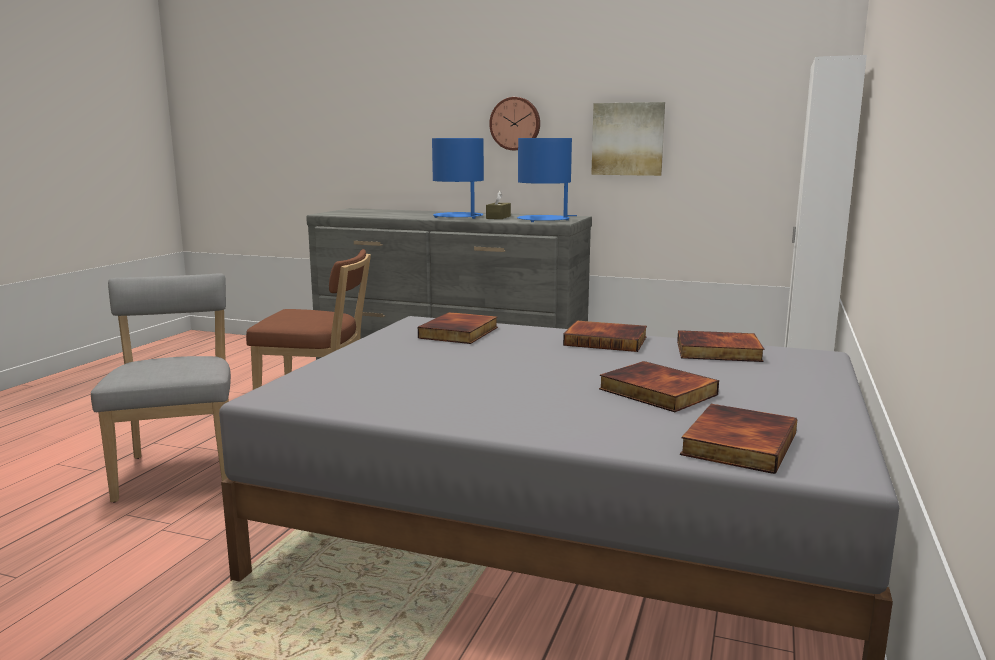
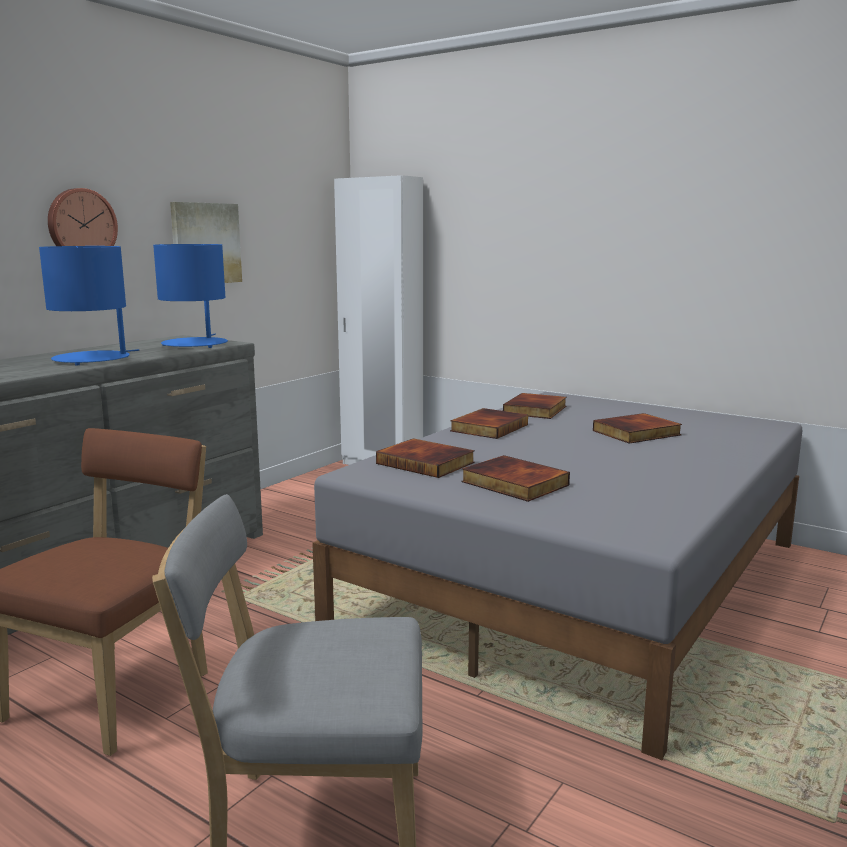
camera: 75 degrees left, 0 degrees up
(498, 217) = (135, 351): brown tissue box -> none
(737, 443) = (737, 432): book -> book (513, 483)

